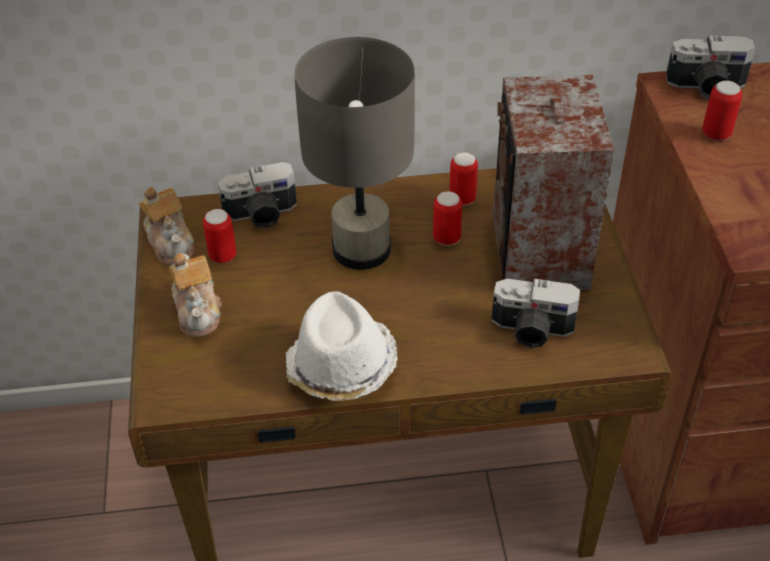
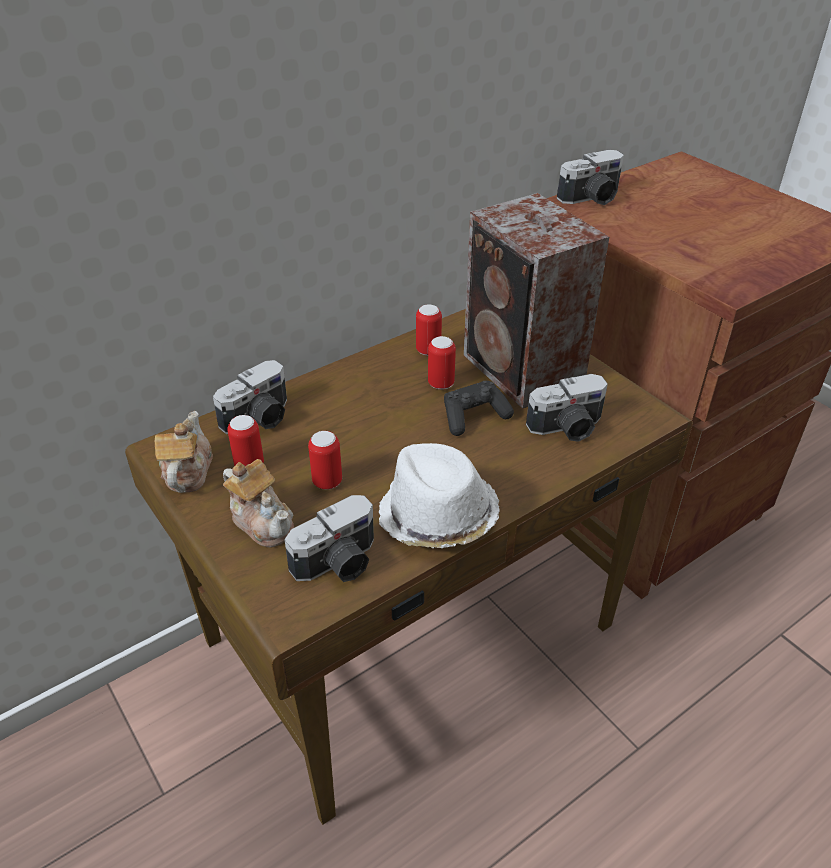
camera: 30 degrees left, 5 degrees down
(171, 242) = (187, 472): teapot -> teapot turned 120 degrees counterclockwise
(231, 373) = (339, 563): none -> camera
(360, 250) = (375, 417): grey table lamp -> none
(450, 284) = (474, 417): none -> black game controller
(716, 134) = (630, 225): can -> can (327, 482)

